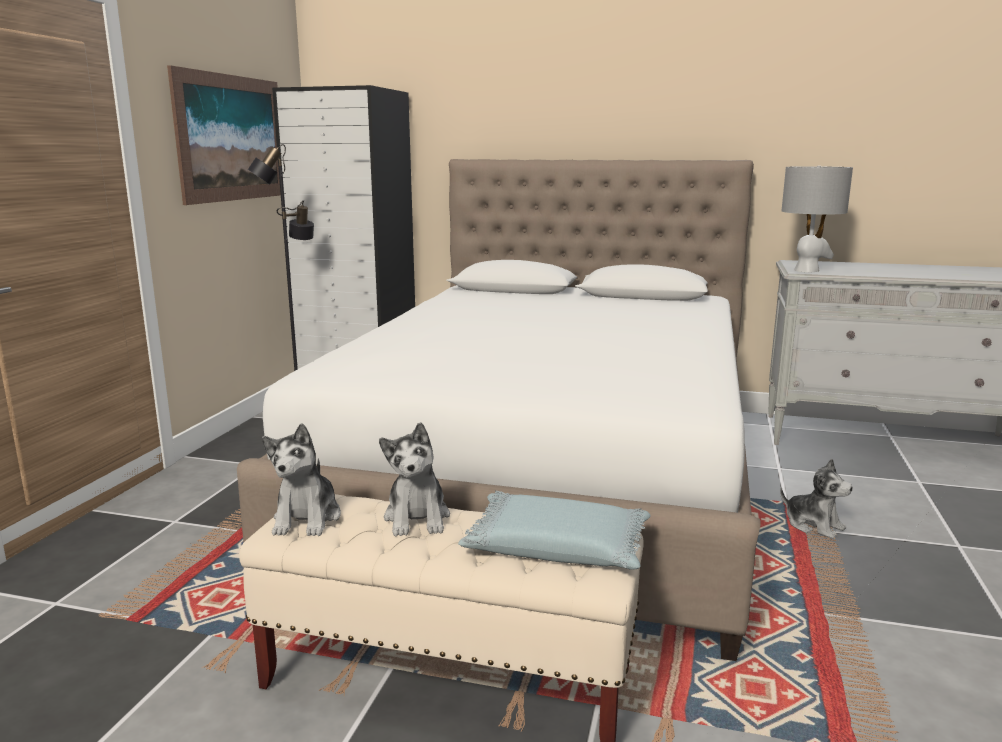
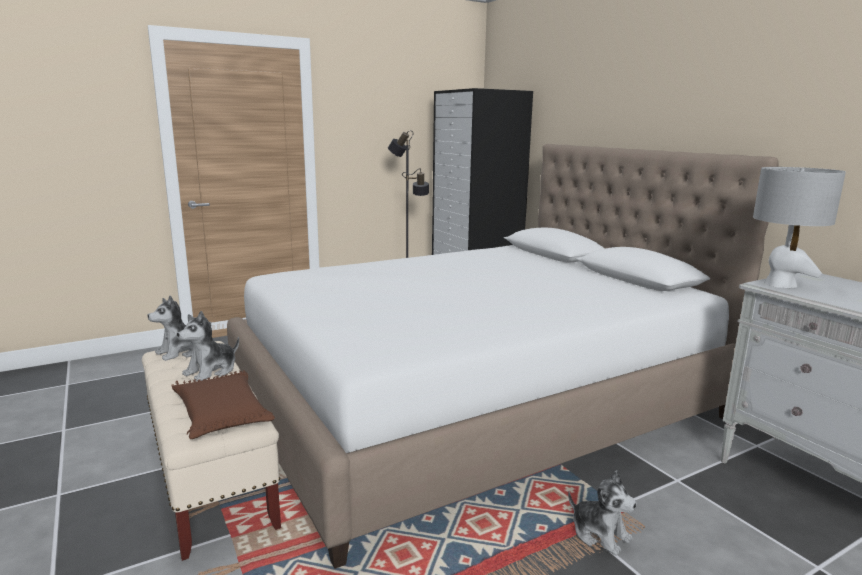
camera: 45 degrees right, 0 degrees up
(232, 138) = (401, 125): picture -> none
(557, 542) = (221, 411): blue pillow -> brown pillow
(814, 525) = (600, 534): plush toy -> plush toy turned 45 degrees counterclockwise

